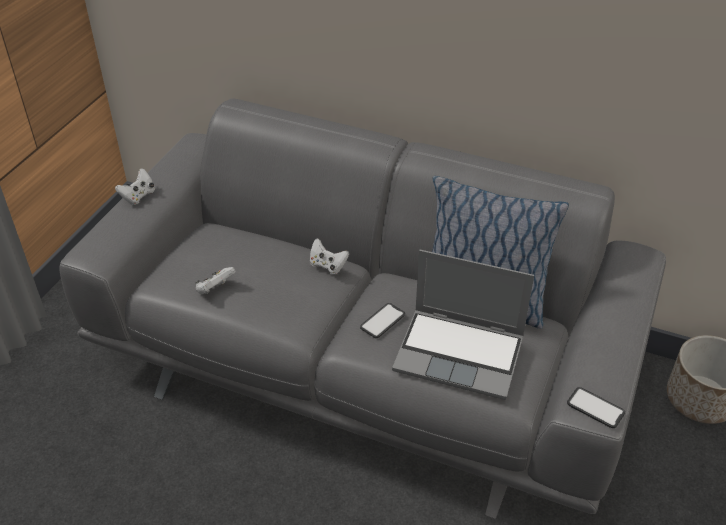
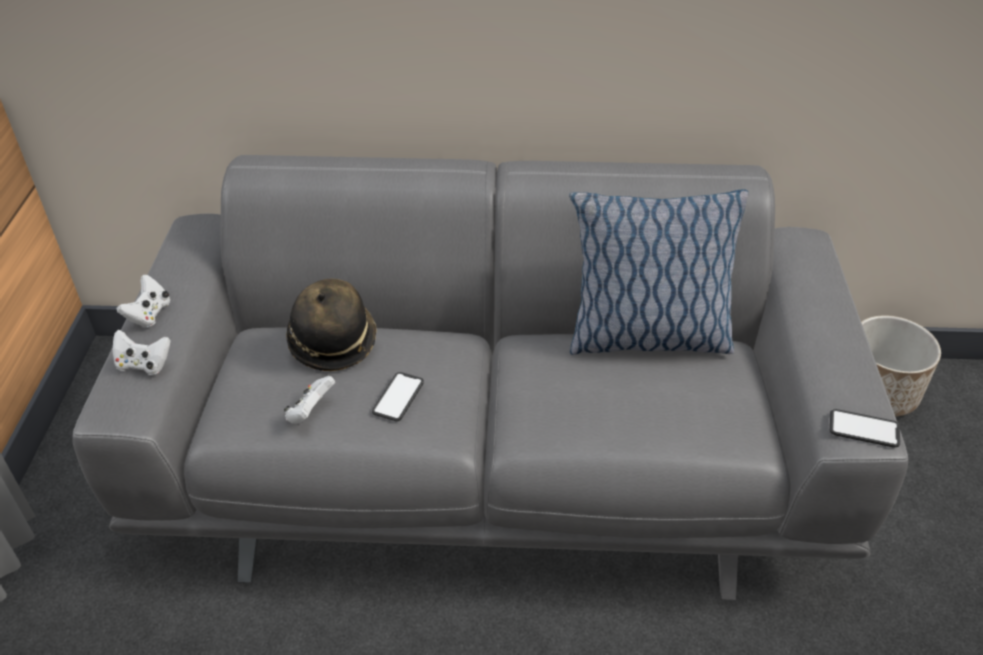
camera: 20 degrees left, 0 degrees up
(253, 244) = (332, 341): none -> hat
(327, 265) = (440, 343): white game controller -> white game controller (144, 364)
(382, 321) = (547, 395): phone -> phone (398, 397)
(461, 354) = (664, 409): laptop -> none

